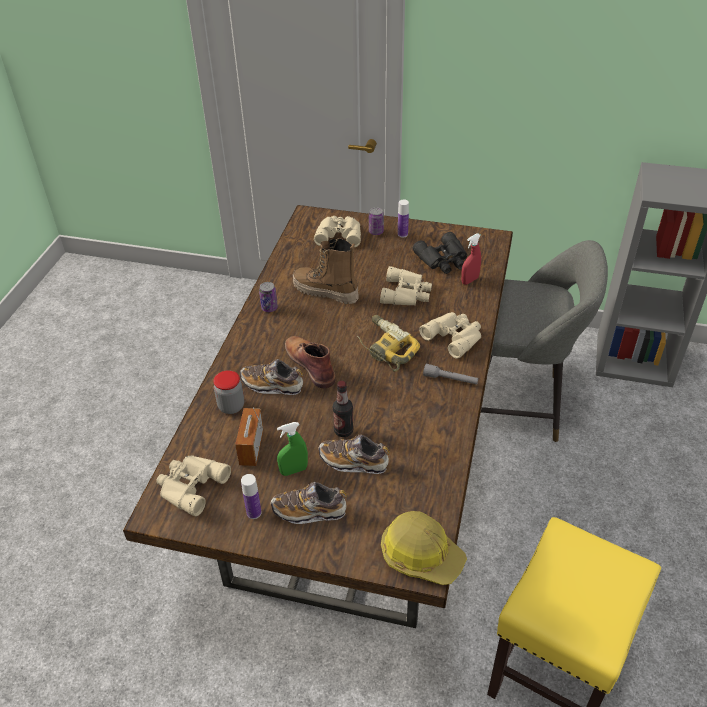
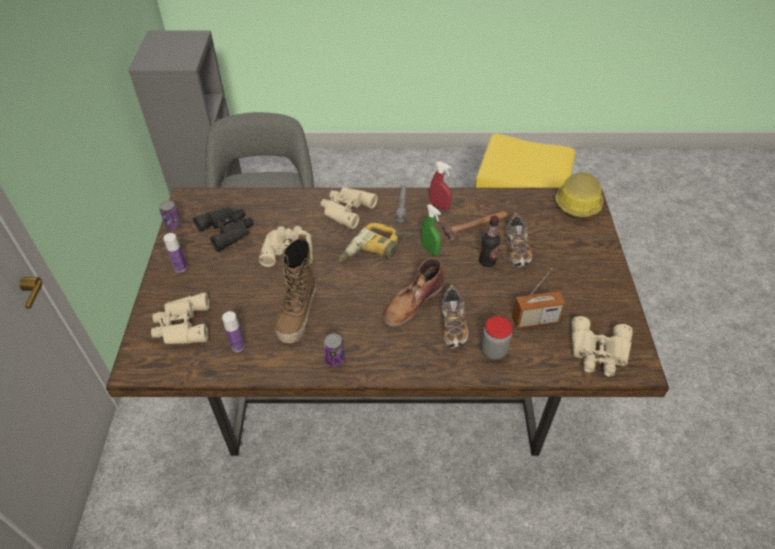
camera: 105 degrees left, 5 degrees up
(254, 513) = (598, 299): bottle -> bottle (237, 346)
(294, 470) = (544, 284): green spray bottle -> green spray bottle (430, 250)
(309, 511) = (577, 265): shoe -> none
(376, 232) = (176, 292): can -> can (174, 225)
(403, 435) = (475, 225): none -> hammer
(470, 280) = (260, 208): red spray bottle -> red spray bottle (439, 206)

